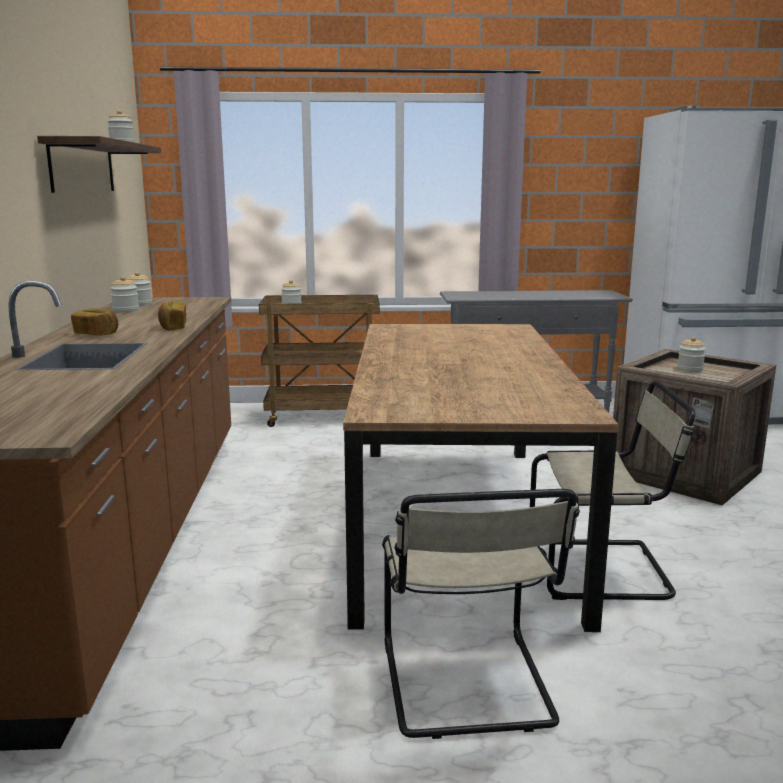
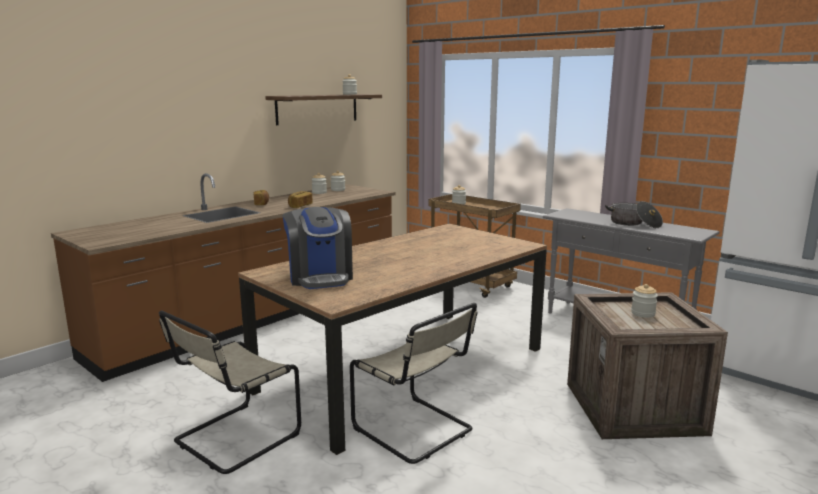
camera: 45 degrees right, 0 degrees up
(461, 398) = (320, 277): none -> coffee machine
(543, 294) = (634, 224): none -> cooking pot

